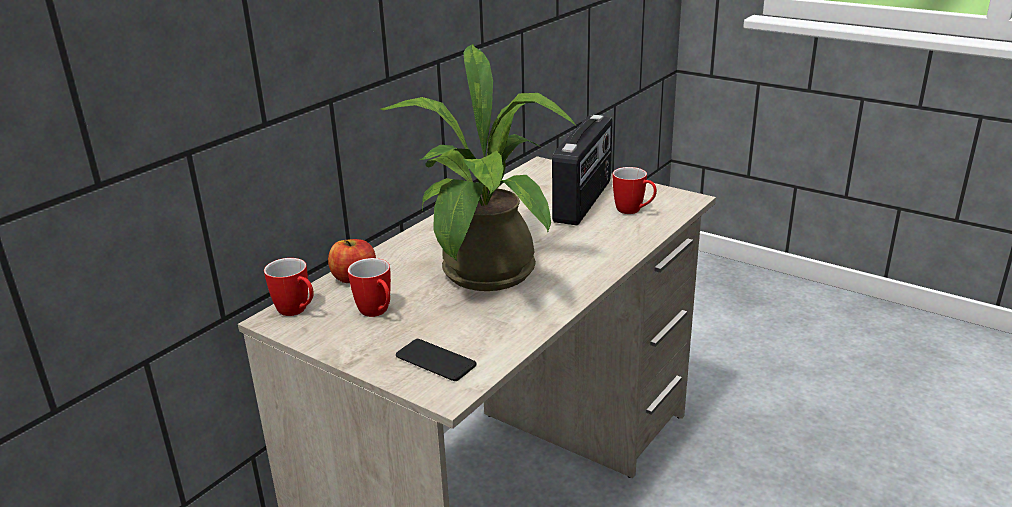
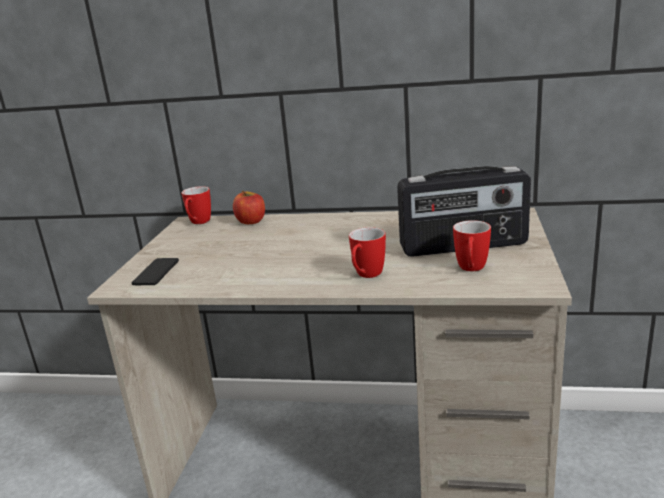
camera: 65 degrees right, 5 degrees down
(377, 313) = (208, 240): mug -> mug (366, 276)
(486, 278) = (282, 253): potted plant -> none

